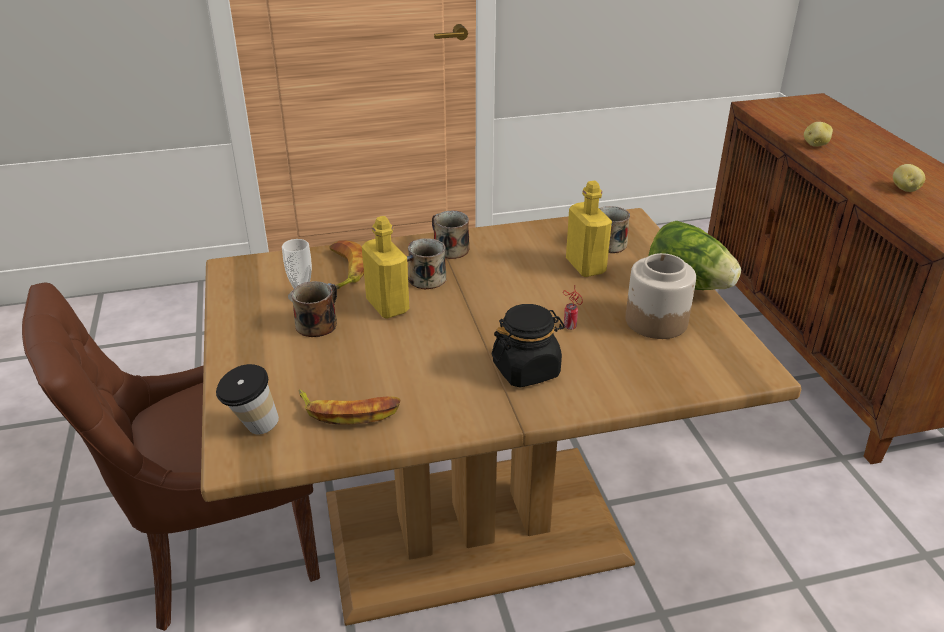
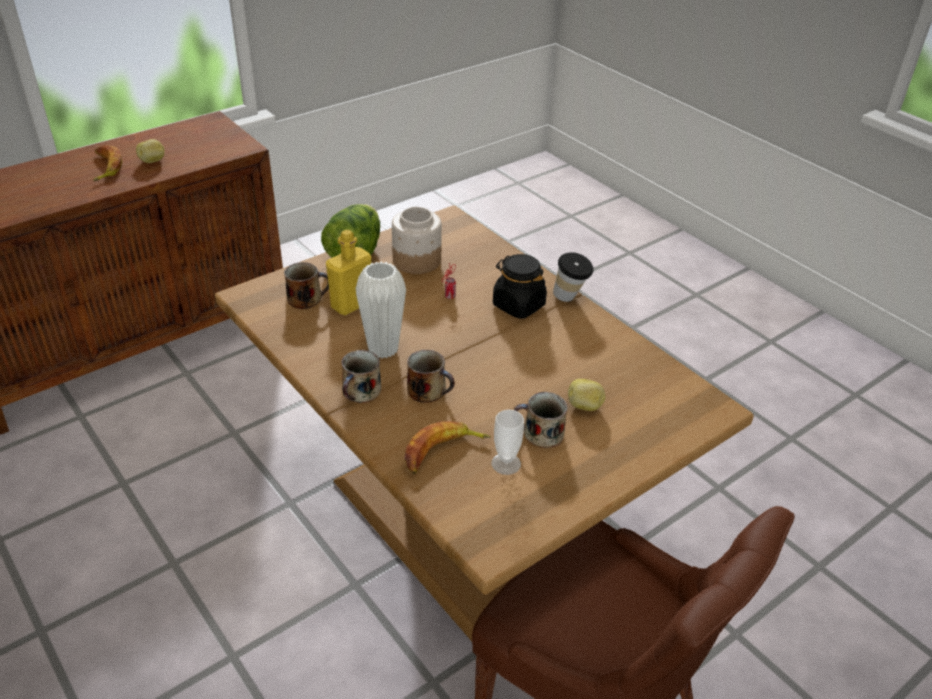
camera: 115 degrees left, 5 degrees up
(252, 429) = (686, 414): cup -> cup (570, 298)
(349, 411) = (628, 373): banana -> banana (105, 167)
(387, 306) = (485, 400): yellow bottle -> none
(501, 269) = (383, 349): none -> white vase
(815, 145) = (54, 200): potato -> potato (585, 406)

